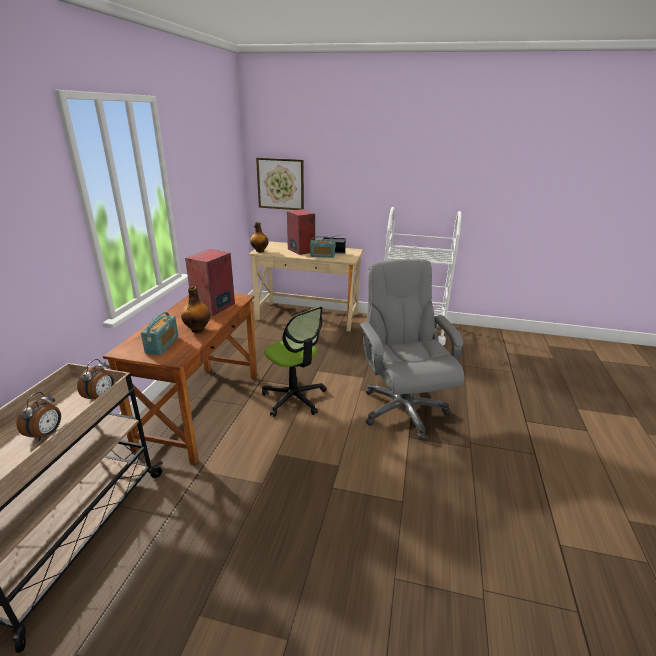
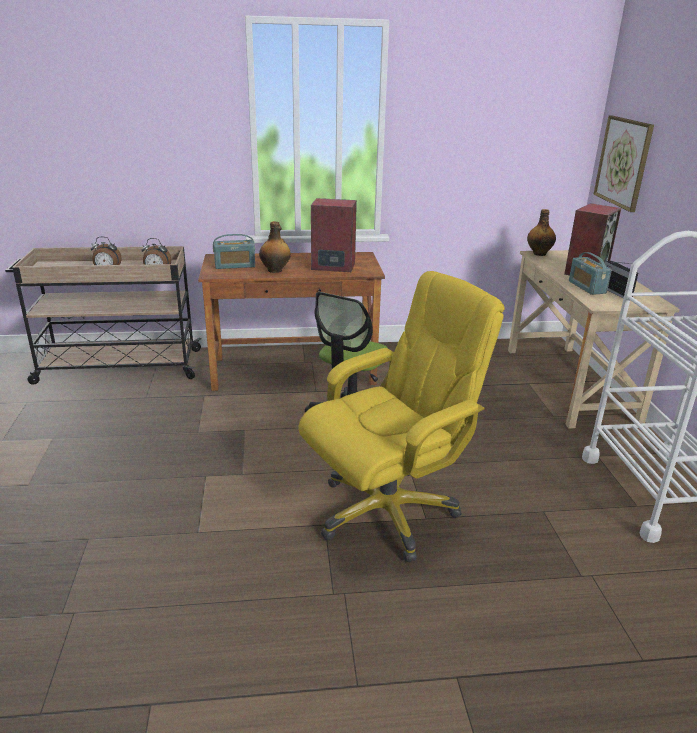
camera: 70 degrees right, 0 degrees up
(402, 409) = (387, 511): grey office chair -> yellow office chair

